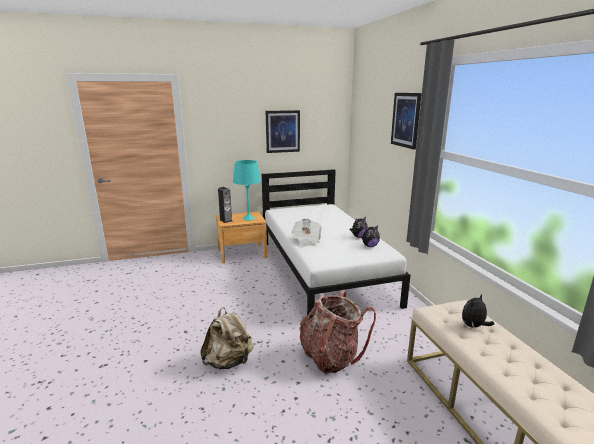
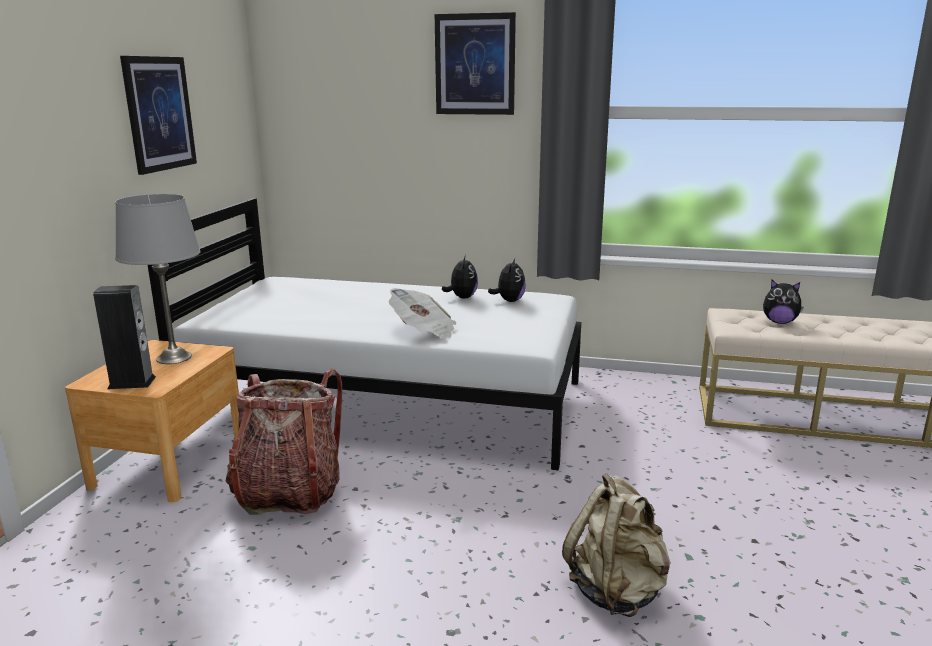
camera: 60 degrees left, 0 degrees up
(248, 218) = (173, 358): turquoise table lamp -> grey table lamp
(331, 356) = (662, 477): backpack -> backpack (289, 492)
(473, 326) = (779, 322): plush toy -> plush toy turned 60 degrees counterclockwise

